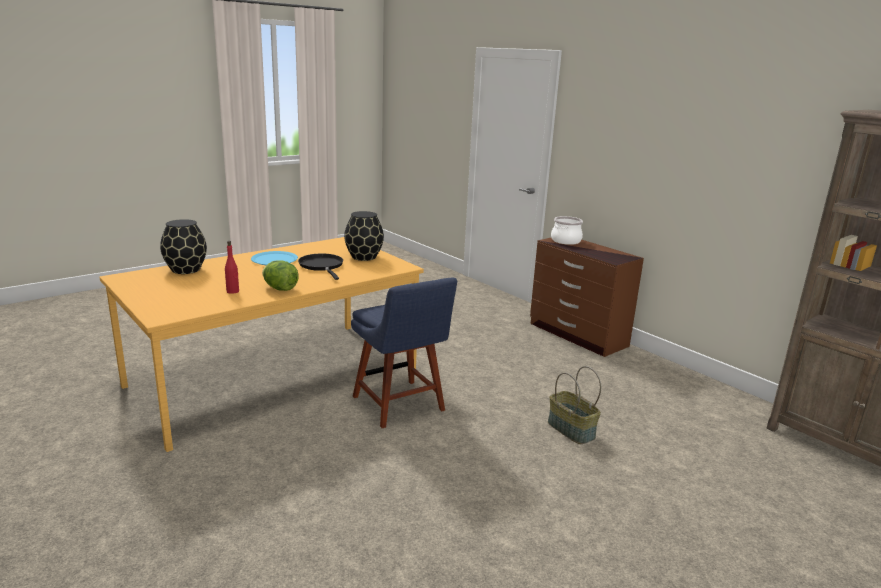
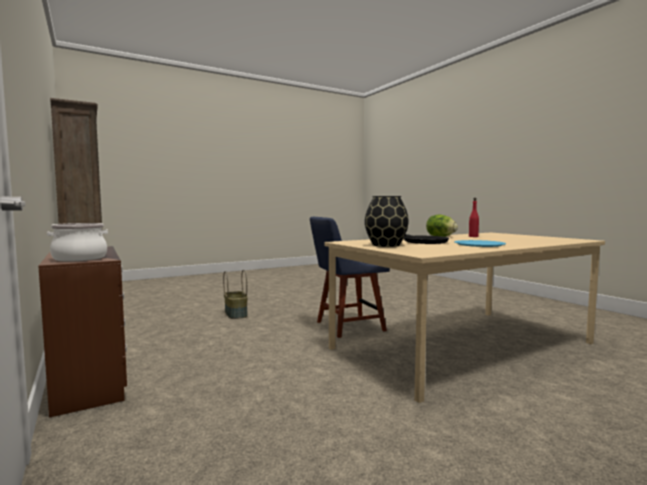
camera: 170 degrees left, 15 degrees down
(185, 270) = (545, 241): black vase -> none
(275, 376) = (463, 346): orange dining table -> beige dining table
(400, 405) = (347, 326): blue chair -> blue chair turned 90 degrees counterclockwise

